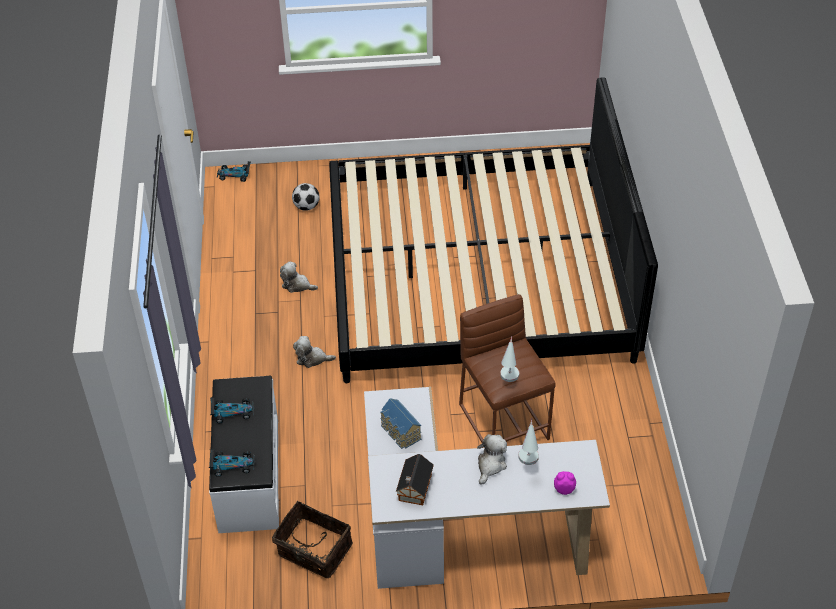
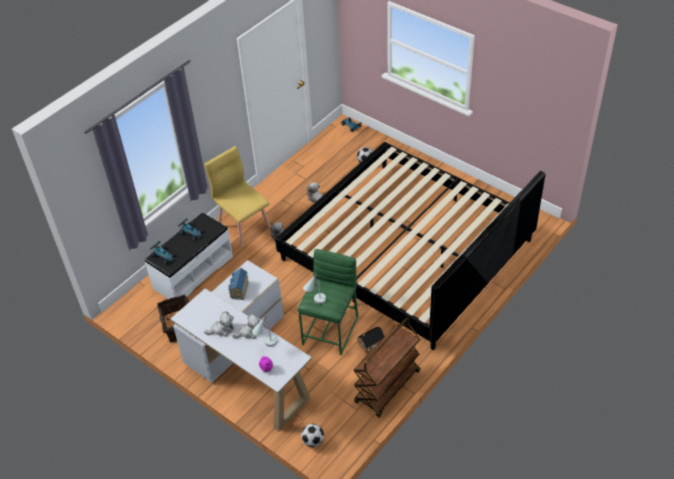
camera: 45 degrees right, 0 degrees up
(246, 375) = (244, 226): none -> yellow chair
(414, 489) = (204, 317): toy house -> toy house (370, 343)
(454, 486) = (222, 329): none -> plush toy
(504, 420) = (331, 330): brown stool -> green stool
(636, 554) = (313, 441): none -> football
(640, 436) = (387, 387): none -> brown cart

